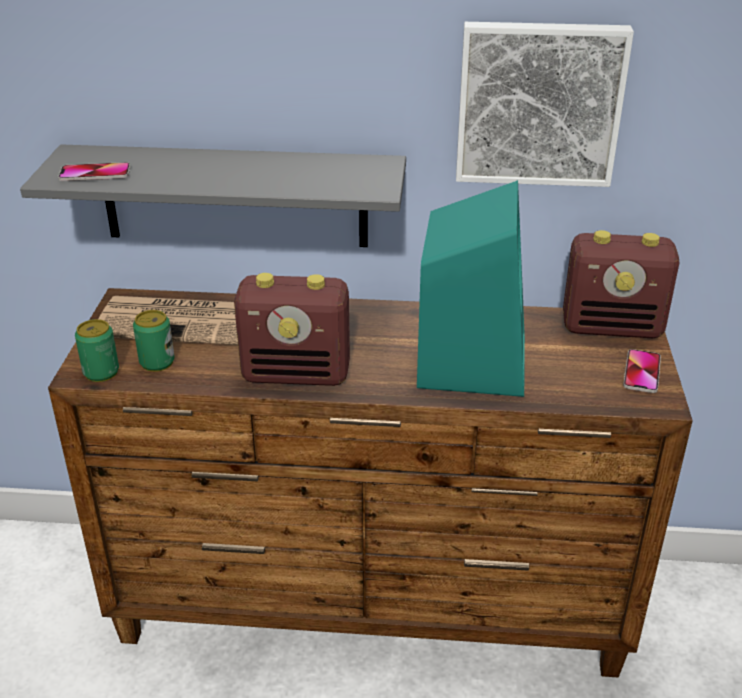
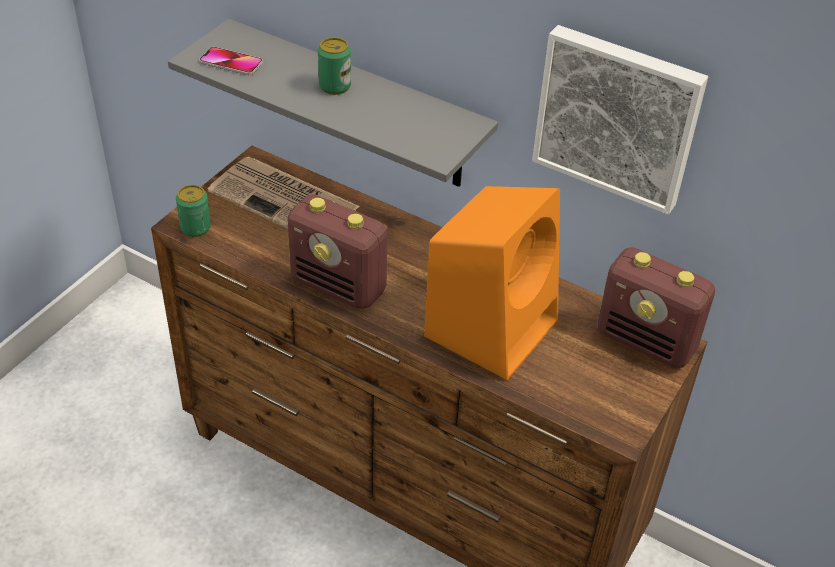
camera: 25 degrees right, 10 degrees up
(157, 362) = (241, 234): can -> can (335, 86)
(471, 359) = (492, 326): turquoise speaker -> orange speaker
(641, 372) = (632, 397): phone -> none

